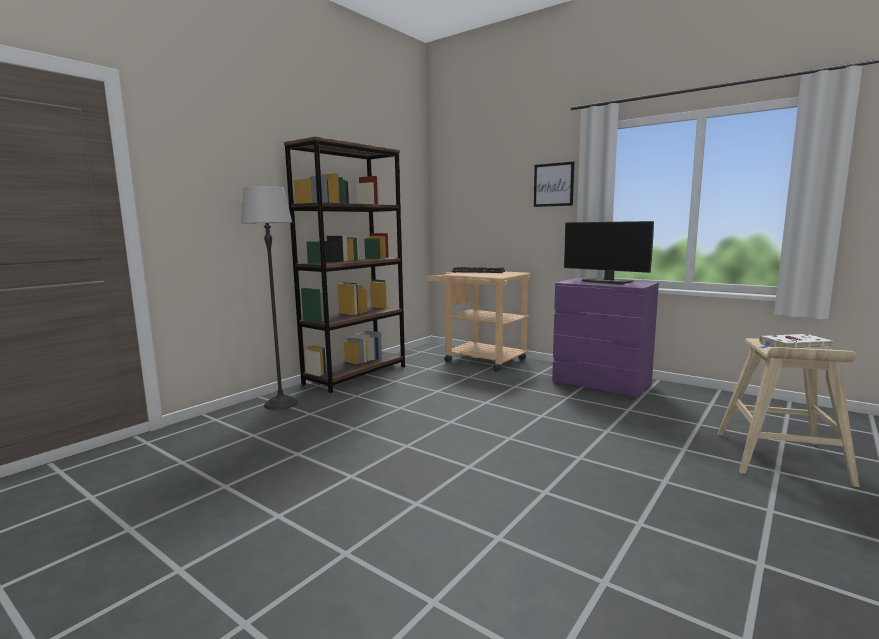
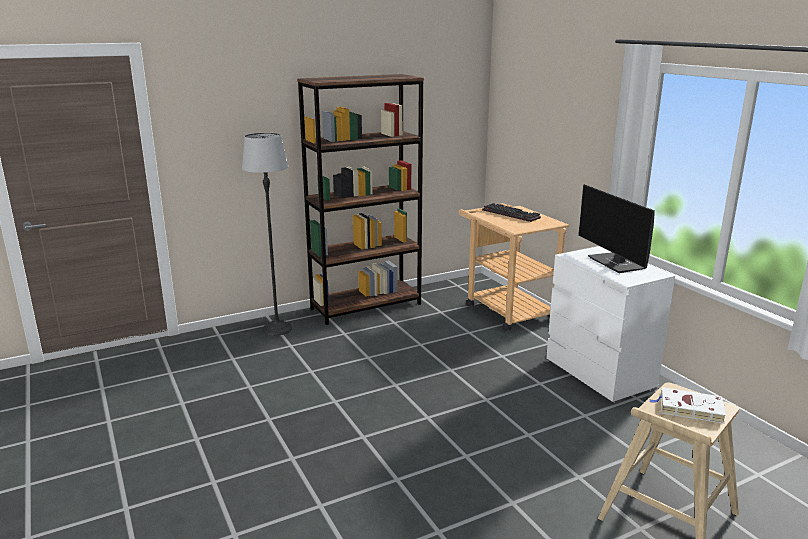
camera: 25 degrees right, 10 degrees up
(553, 184) = (599, 126): picture -> none
(602, 384) = (600, 374): purple dresser -> white dresser

